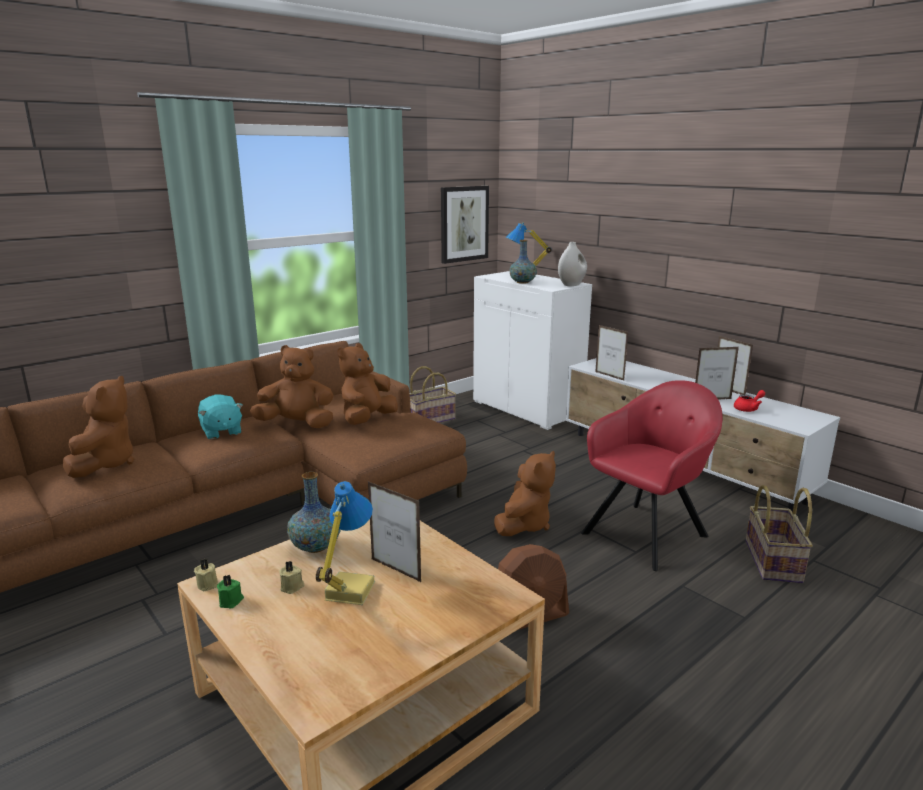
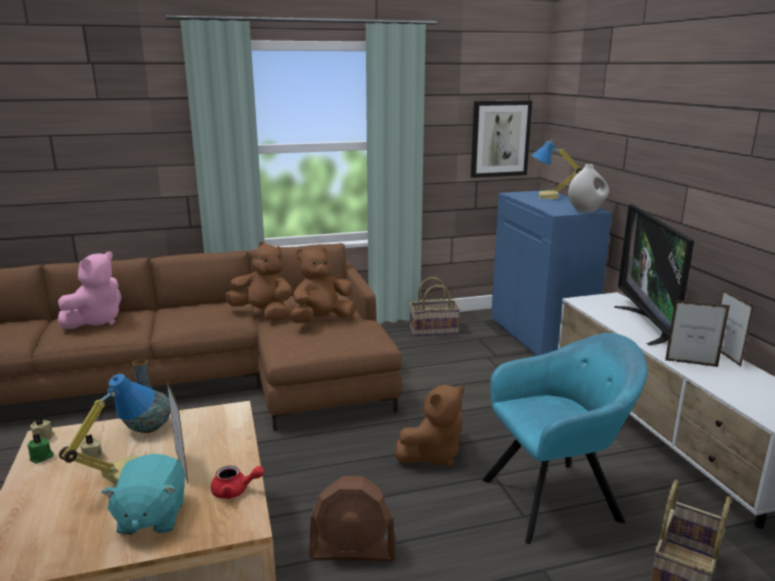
camera: 25 degrees right, 0 degrees up
(105, 463) = (96, 321): brown plush toy -> pink plush toy
(221, 432) = (199, 310): turquoise plush toy -> turquoise plush toy (151, 517)
(522, 282) = (537, 203): vase -> none
(528, 408) = (540, 336): white cabinet -> blue cabinet
(609, 376) = (595, 316): picture frame -> none
(647, 532) = (556, 498): red armchair -> turquoise armchair
(655, 377) = (648, 325): none -> television
(748, 409) = (727, 383): red teapot -> red teapot (235, 491)

